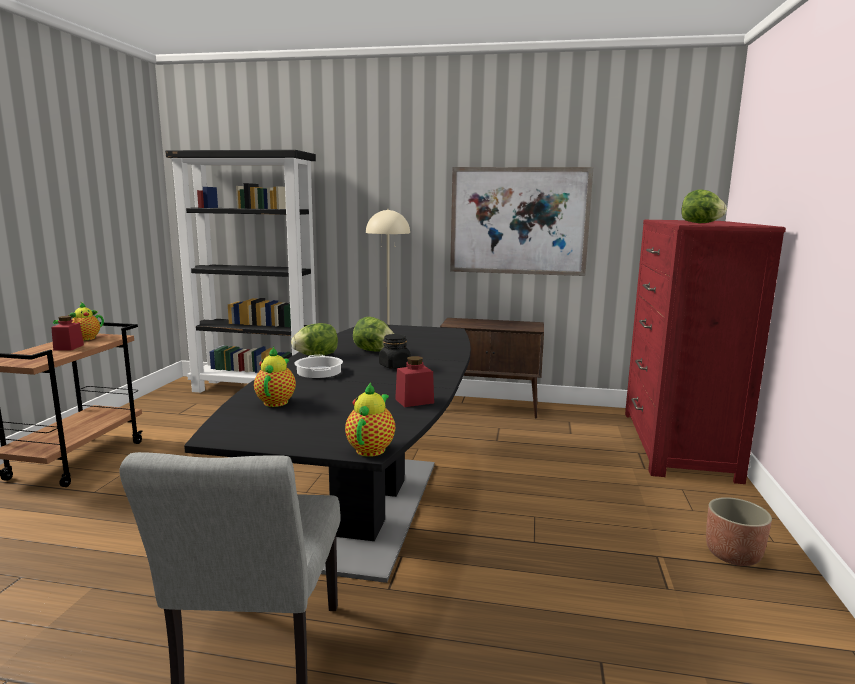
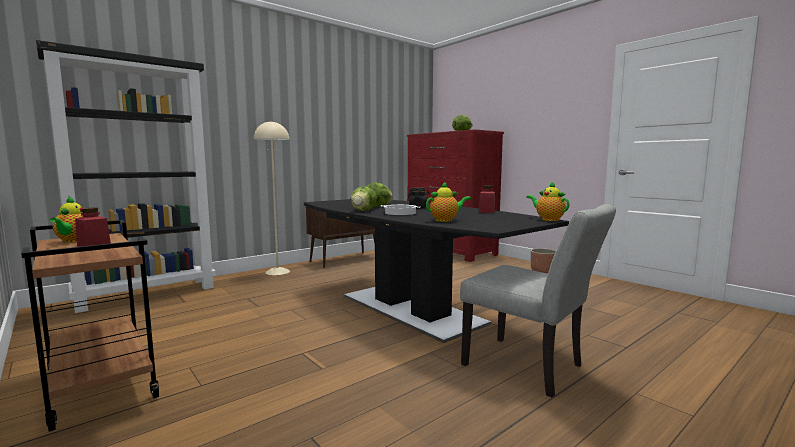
camera: 50 degrees left, 5 degrees down
(277, 401) = (446, 220): teapot -> teapot turned 120 degrees clockwise
(518, 221) = (343, 134): picture -> none

